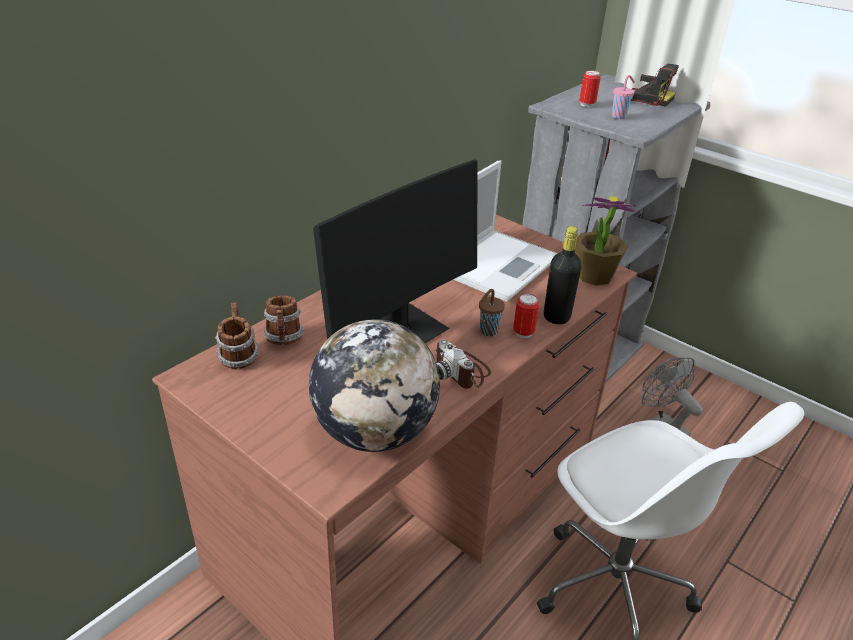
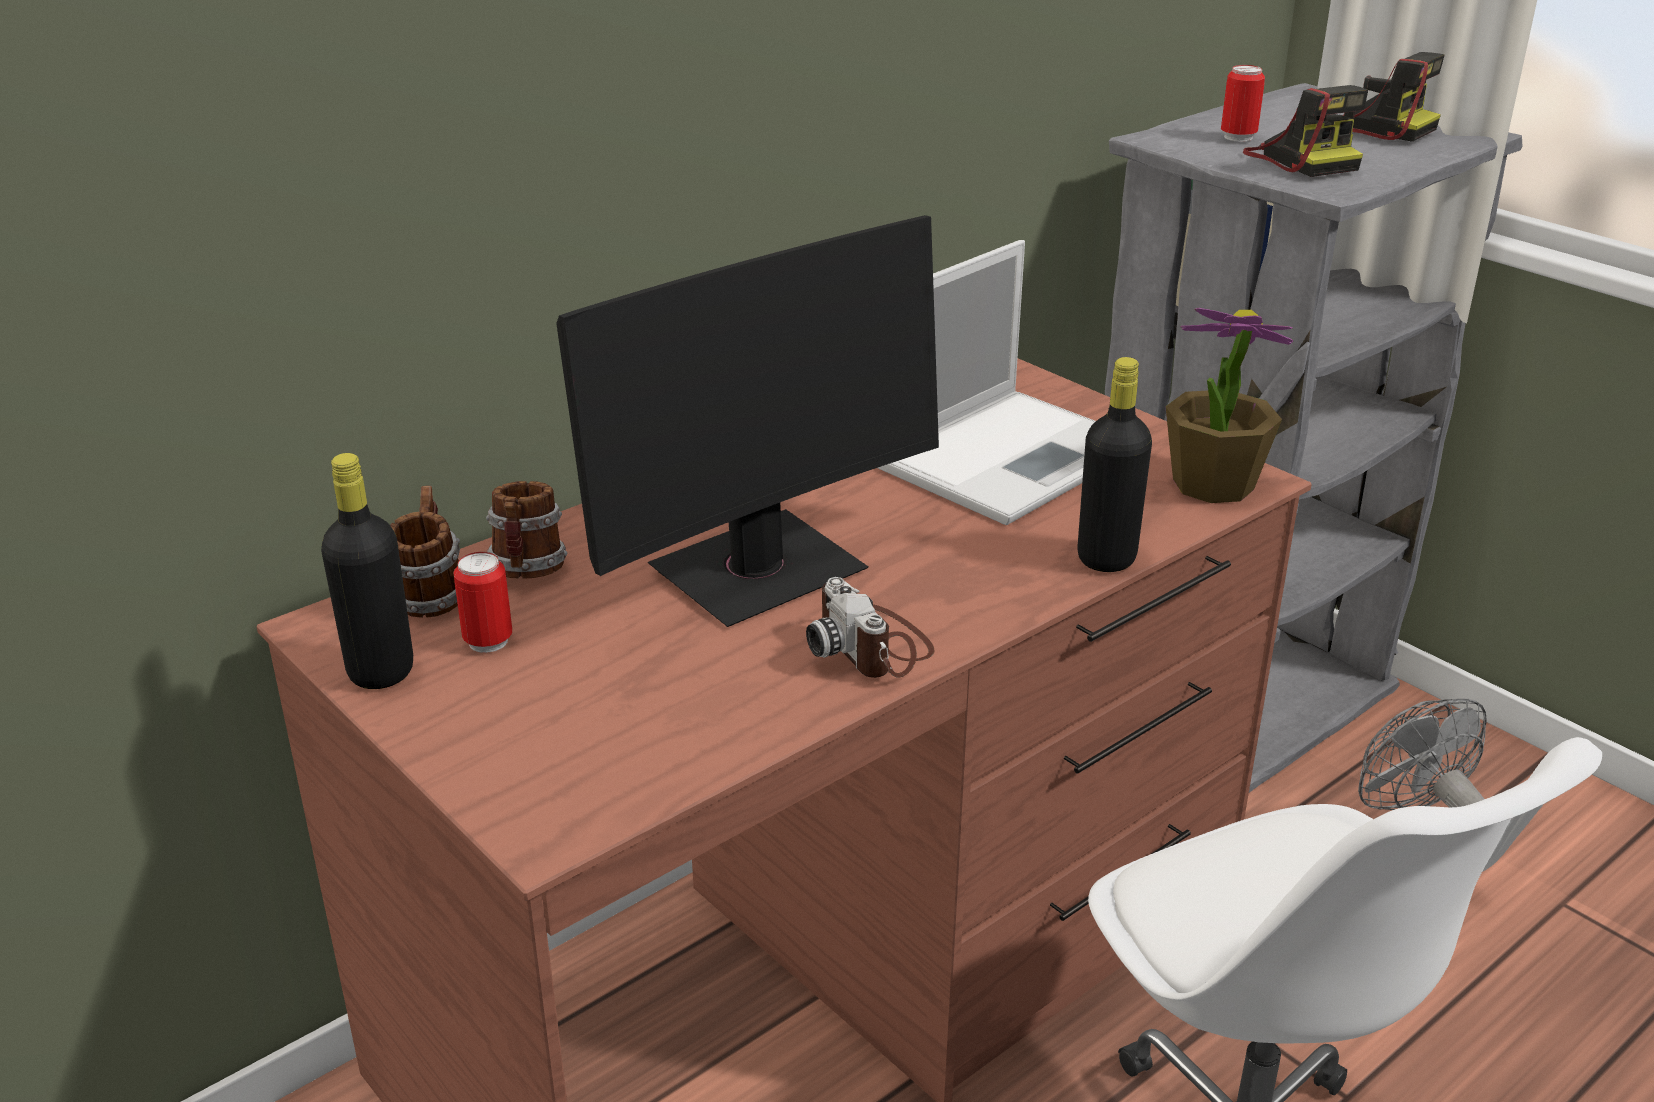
camera: 10 degrees right, 5 degrees down
(224, 401) = (381, 671): none -> black bottle
(375, 432) = (662, 745): globe -> none
(487, 332) = (949, 578): brown cup -> none
(523, 333) = (1025, 584): can -> can (488, 642)
(619, 116) = (1302, 160): pink cup -> camera

